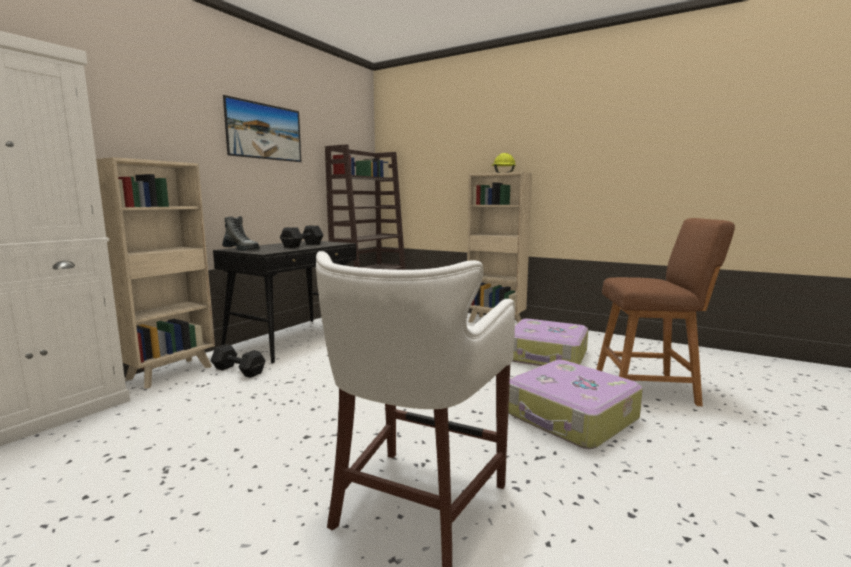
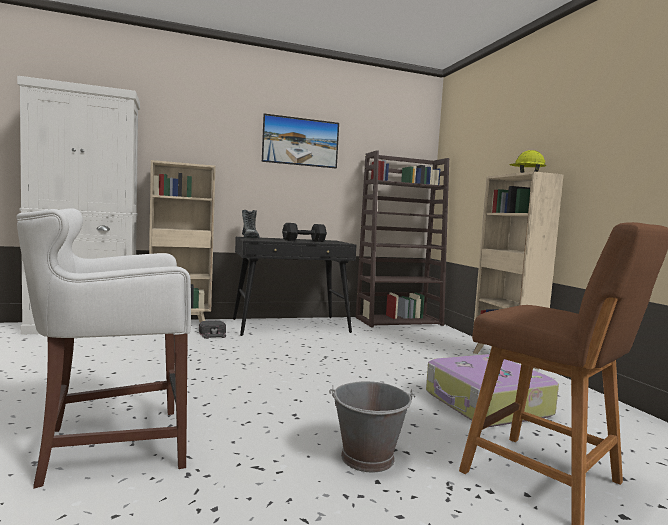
camera: 40 degrees right, 5 degrees down
(238, 370) = (213, 333): black dumbbell -> black cap
(571, 417) = (368, 458): suitcase -> grey bucket

